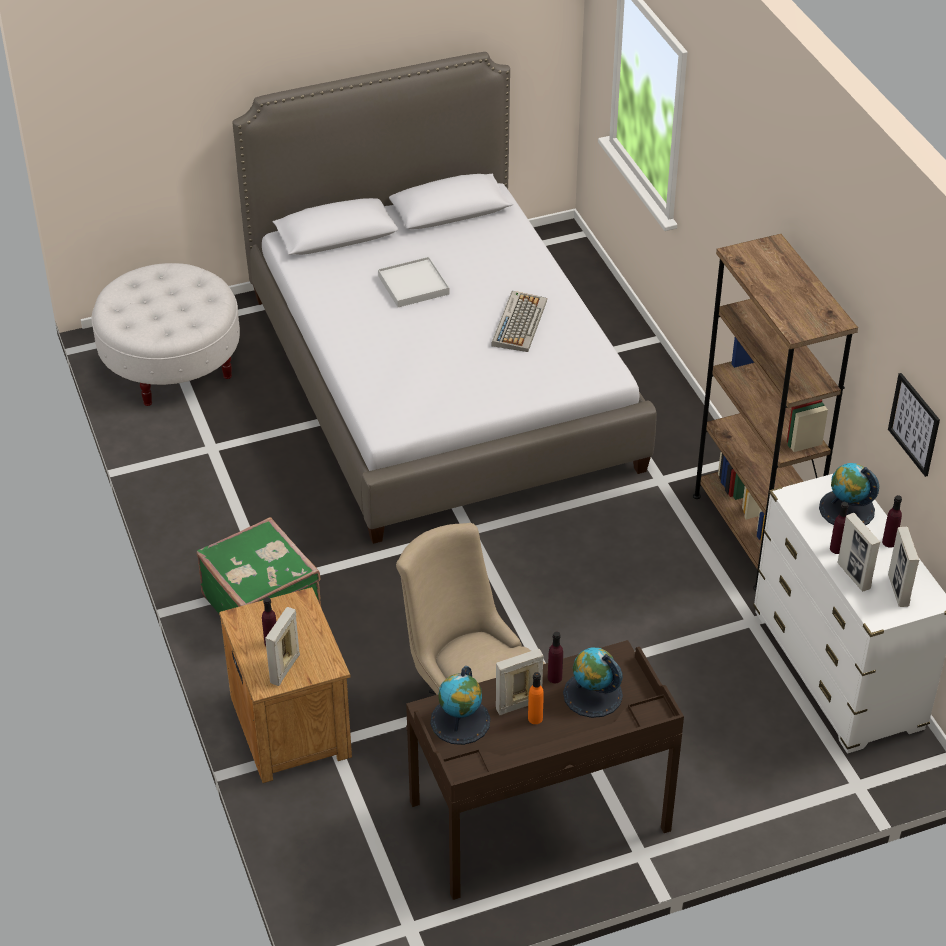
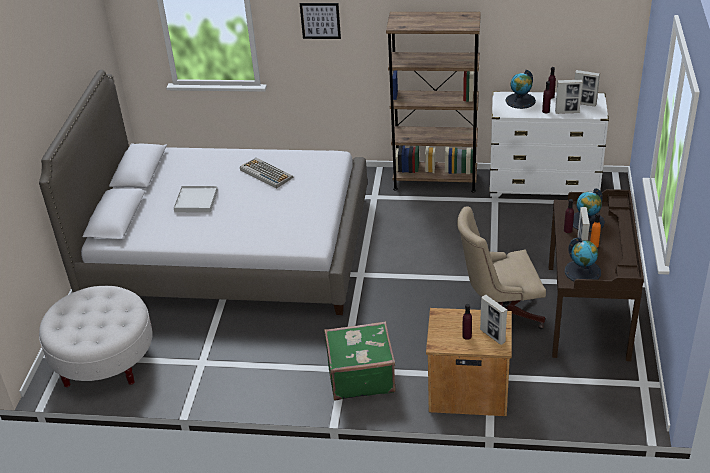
camera: 60 degrees left, 5 degrees down
(914, 424) = (540, 29): picture -> picture (320, 20)

